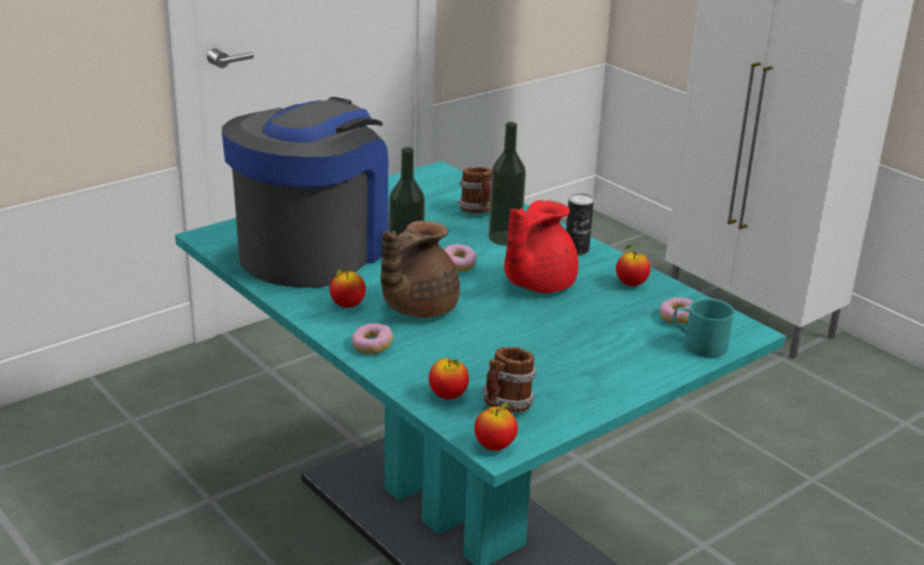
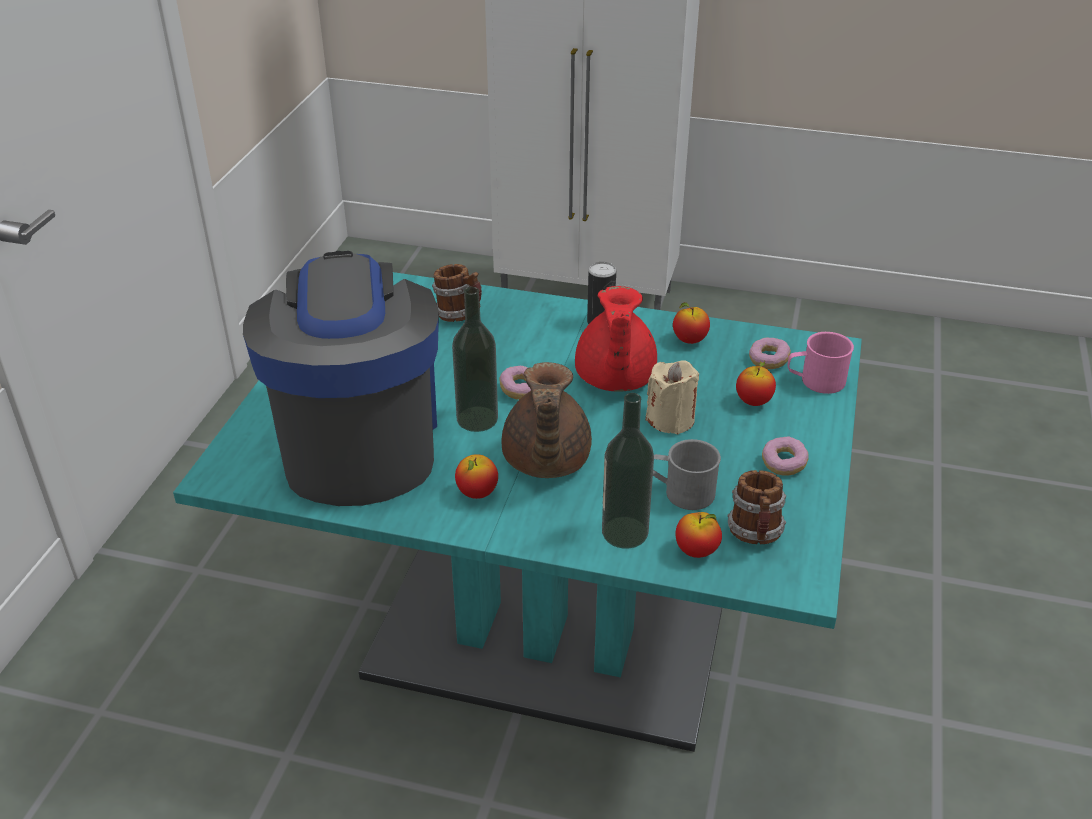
camera: 35 degrees left, 10 degrees up
(372, 346) = (561, 531): donut -> donut (783, 464)
(488, 362) = (681, 492): none -> grey mug
(495, 446) = (800, 585): apple -> apple (753, 402)
(504, 238) = (522, 337): bottle -> bottle (624, 532)
(543, 321) = (671, 419): none -> beige candle
(699, 344) = (815, 381): turquoise mug -> pink mug

